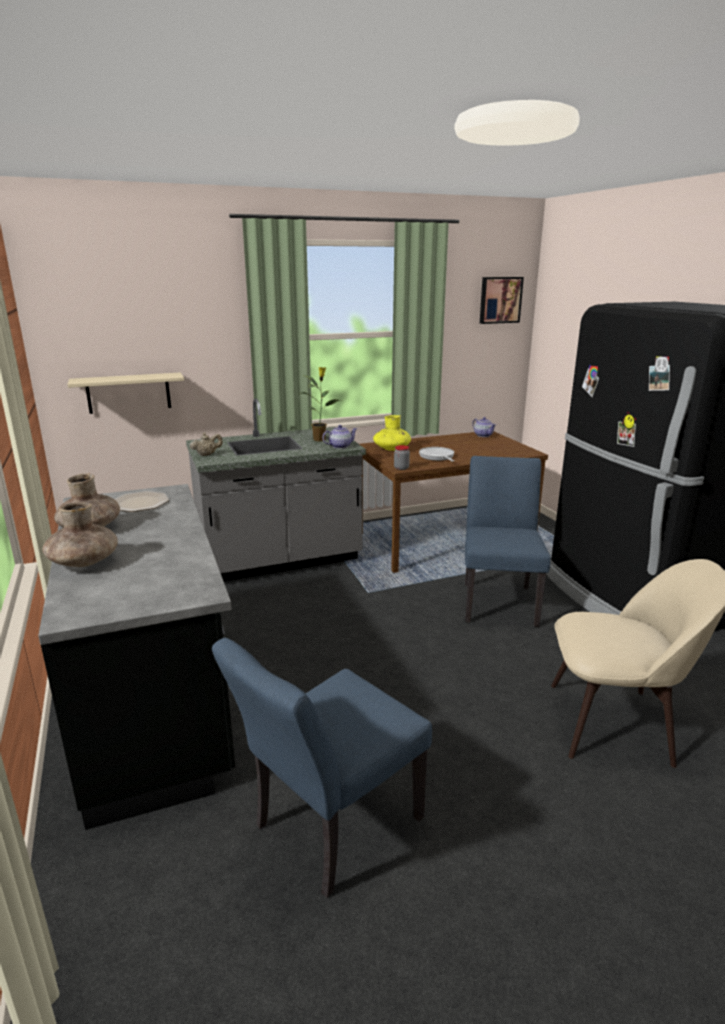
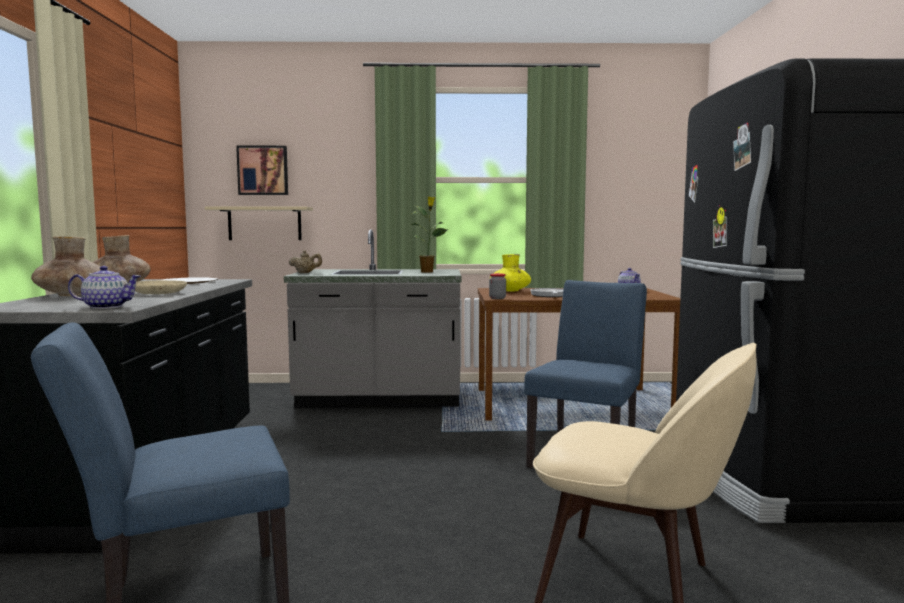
camera: 20 degrees right, 15 degrees down
(168, 543) = (158, 293): none -> beige plate
(340, 446) = (438, 274): teapot -> teapot (106, 307)
(500, 300) = (658, 148): picture -> picture (263, 170)

